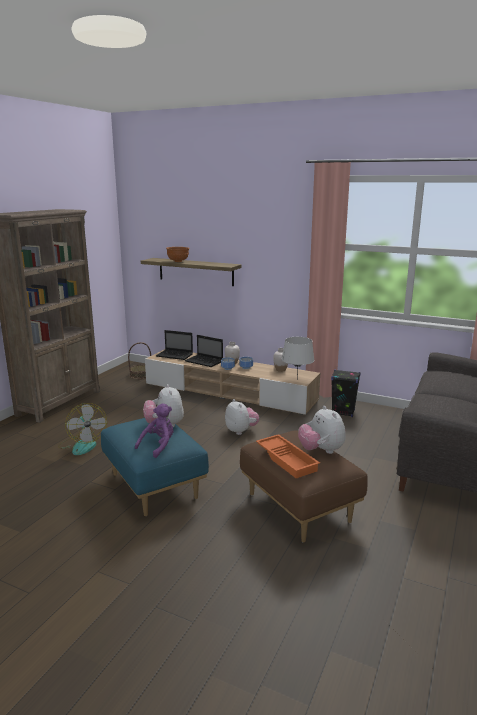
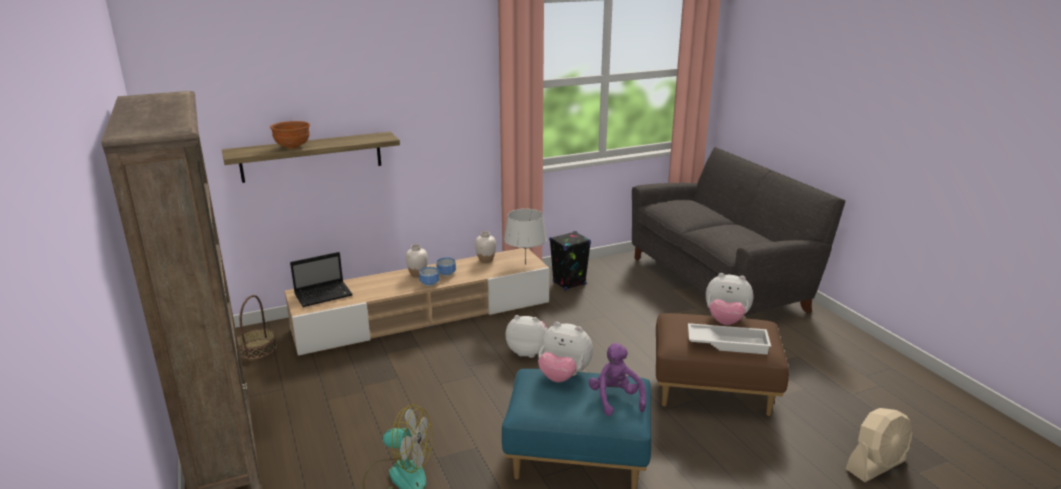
camera: 50 degrees left, 5 degrees up
(205, 361) = (382, 286): laptop -> none
(287, 459) = (728, 343): orange tray -> white tray
(308, 619) = (876, 465): none -> beige fan

